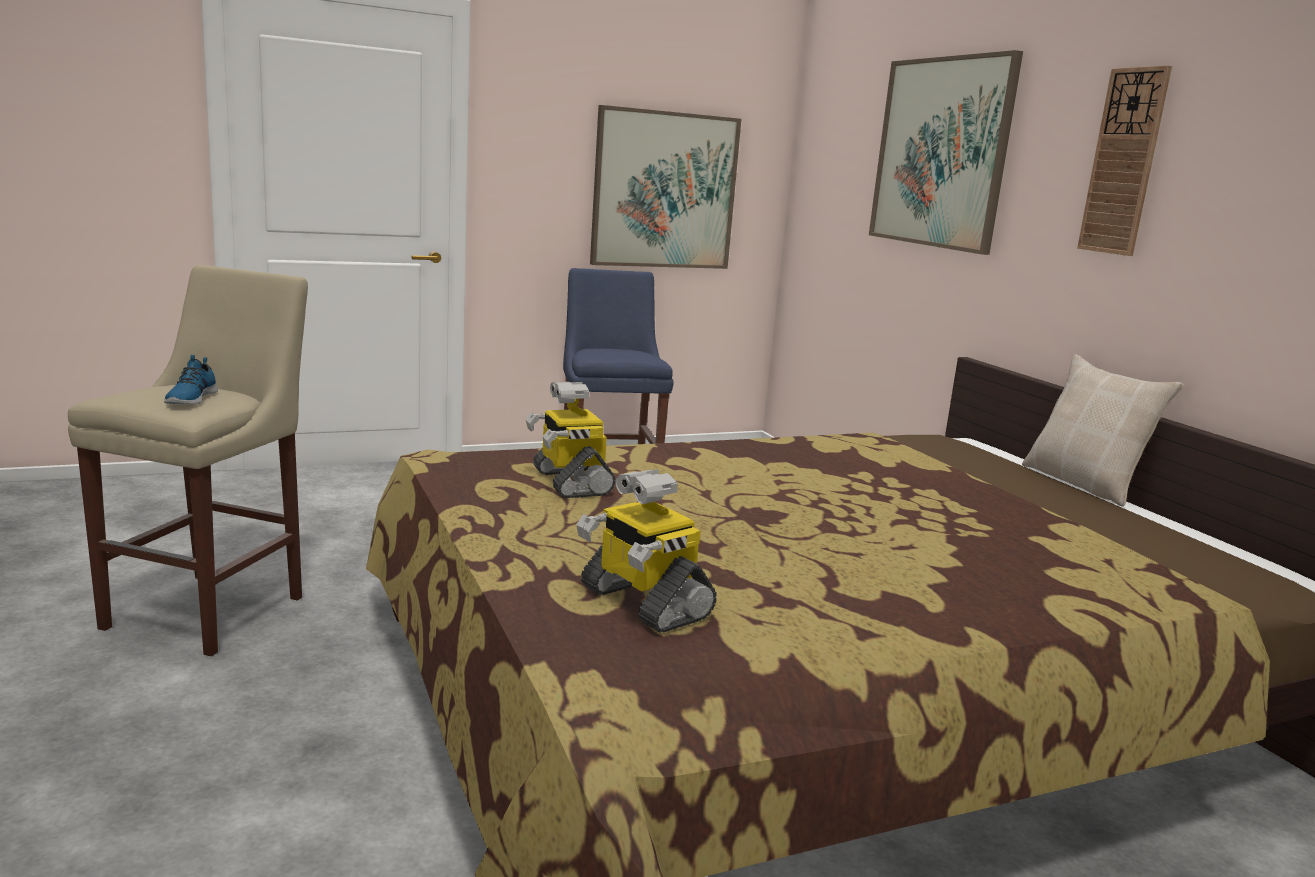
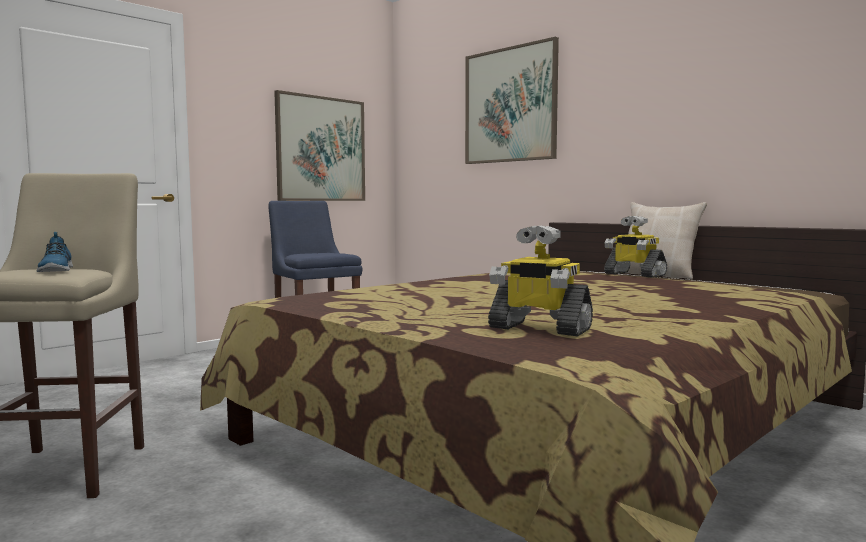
camera: 20 degrees left, 10 degrees down
(569, 482) = (387, 297): toy robot -> toy robot (634, 274)
(1124, 162) = (639, 88): wall clock -> none

